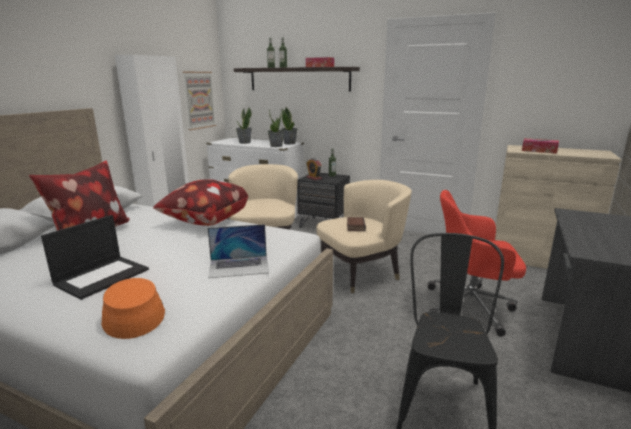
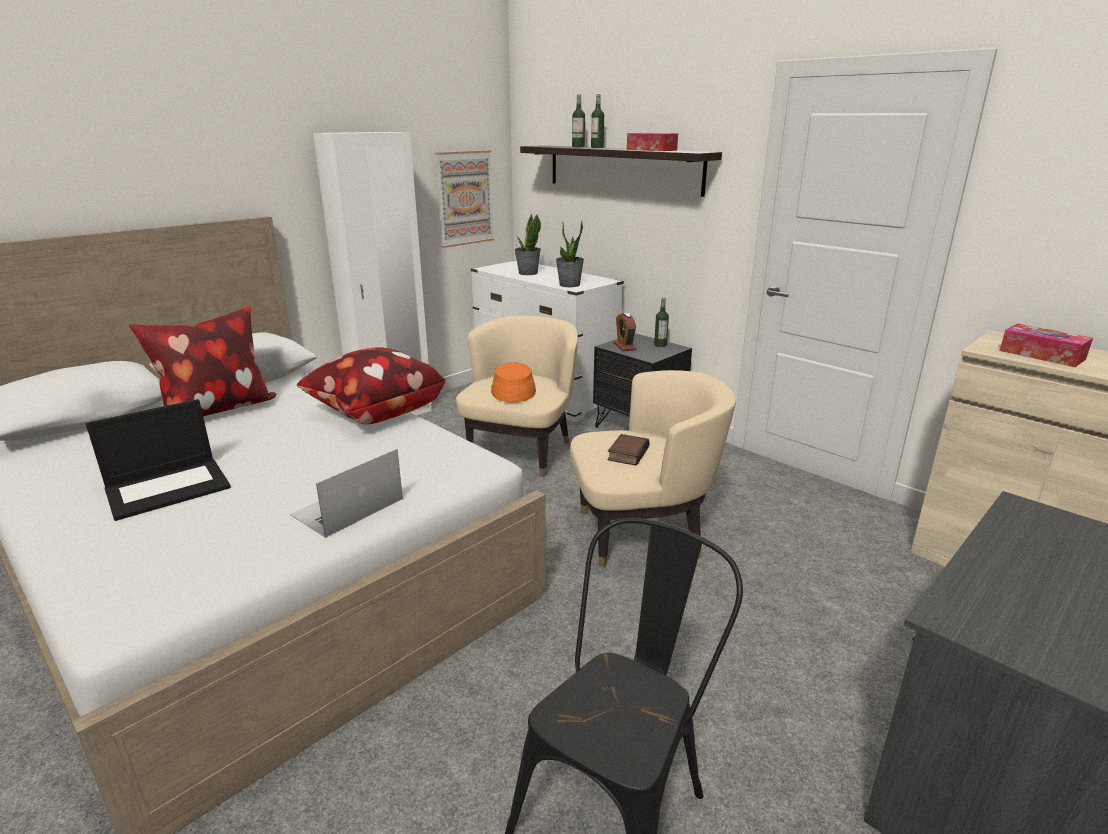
camera: 20 degrees right, 5 degrees up
(133, 314) = (150, 559): orange hat -> orange hat (512, 389)
(239, 266) = (347, 507): laptop -> laptop turned 120 degrees clockwise
(289, 143) = (597, 281): potted plant -> none
(471, 306) = (798, 643): red office chair -> none

